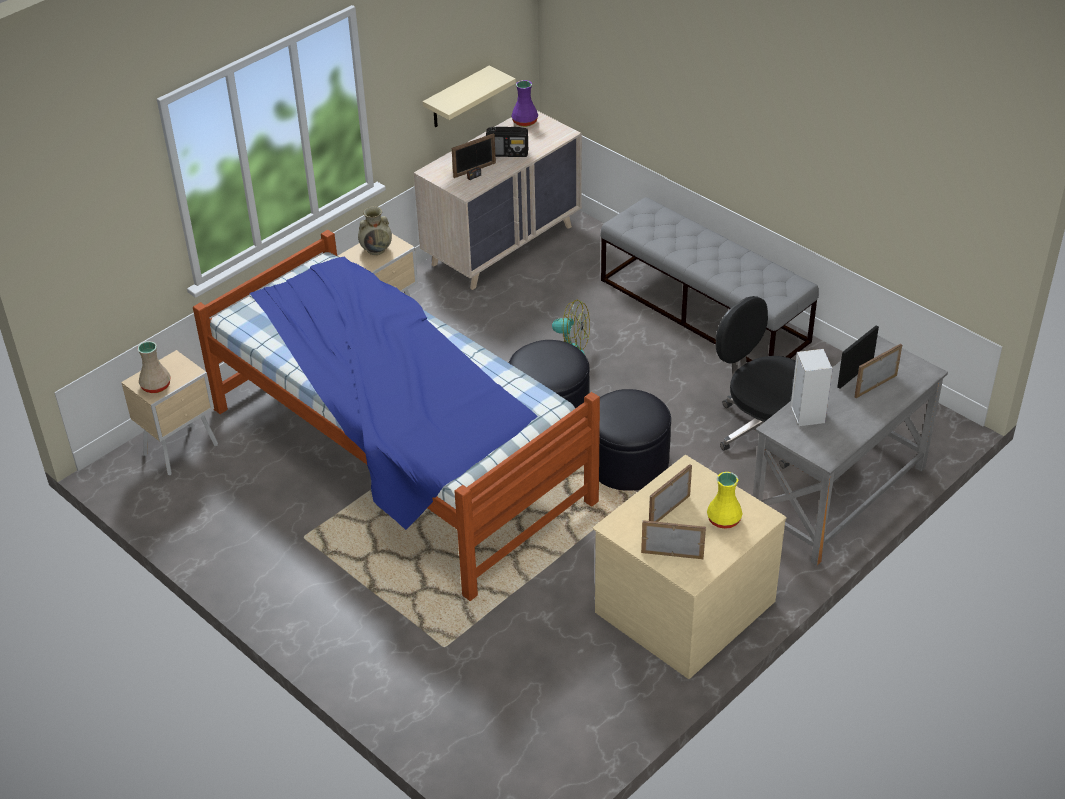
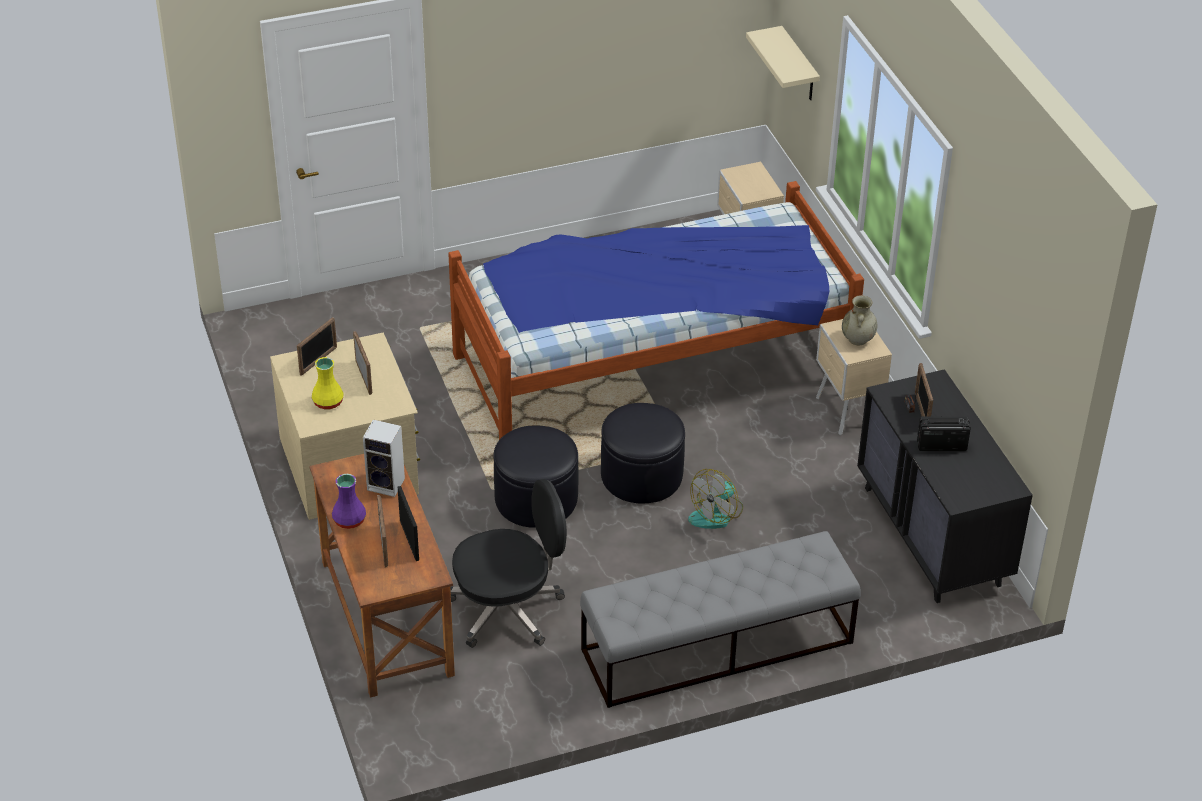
camera: 115 degrees right, 0 degrees up
(155, 386) = (741, 176): beige vase -> none
(457, 98) = (991, 371): beige shelf -> beige shelf (799, 66)
(503, 245) = (932, 537): beige dresser -> black dresser
(508, 153) = (941, 445): radio -> radio turned 60 degrees clockwise
(524, 122) = (999, 479): purple vase -> purple vase (350, 520)
(839, 496) = (386, 618): grey desk -> brown desk

